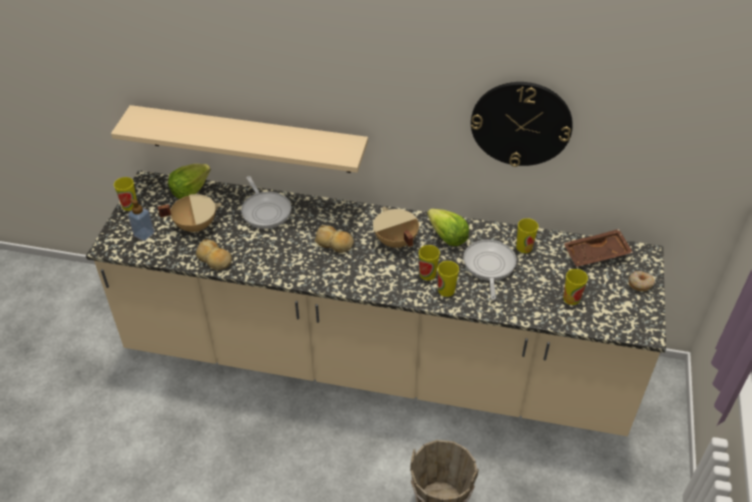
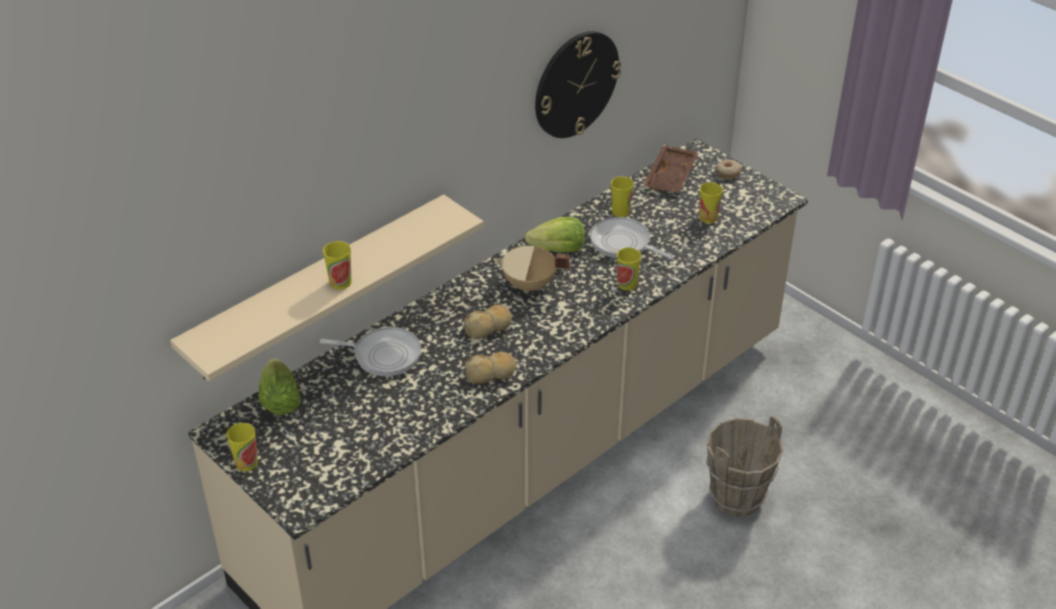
camera: 55 degrees left, 5 degrees down
(144, 234) = (313, 468): soap dispenser -> none
(195, 225) = (345, 419): beige cooking pot -> none
(214, 260) = (418, 426): bread -> bread (491, 373)
(427, 274) = (595, 285): cup -> cup (340, 282)

